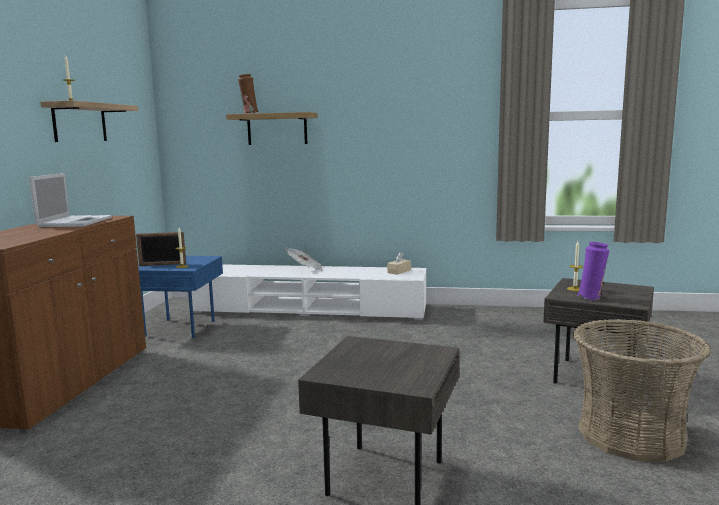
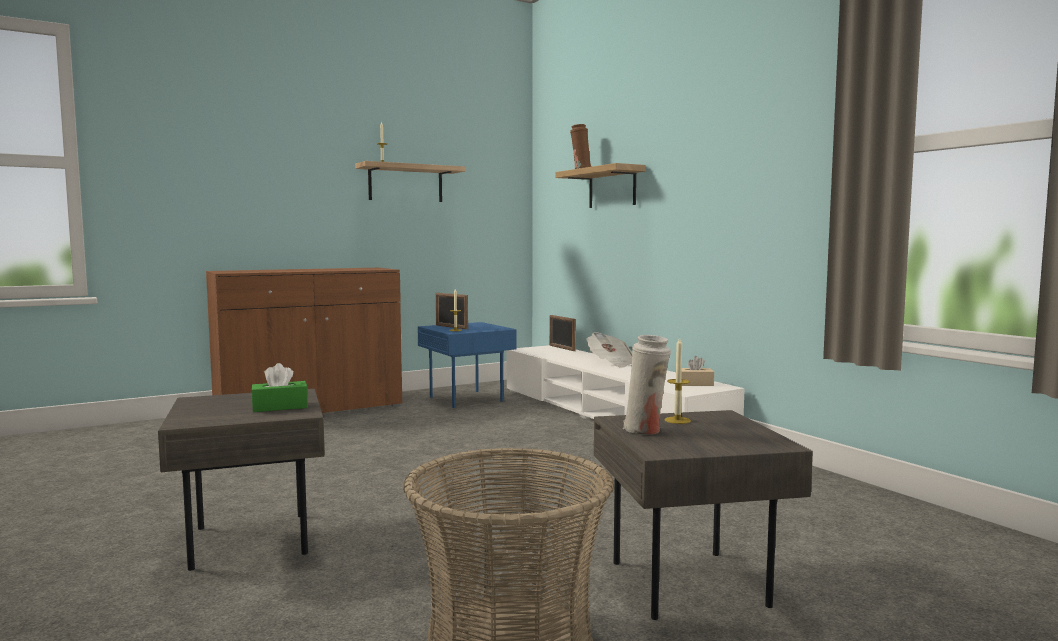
camera: 50 degrees right, 5 degrees down
(75, 222) = (346, 269): laptop -> none
(227, 266) = (561, 348): none -> picture frame
(405, 353) = (280, 407): none -> green tissue box
(591, 297) = (645, 431): purple vase -> white vase

